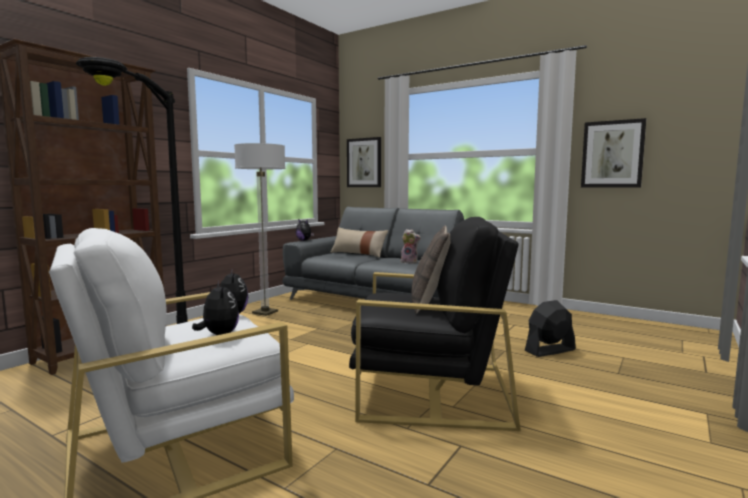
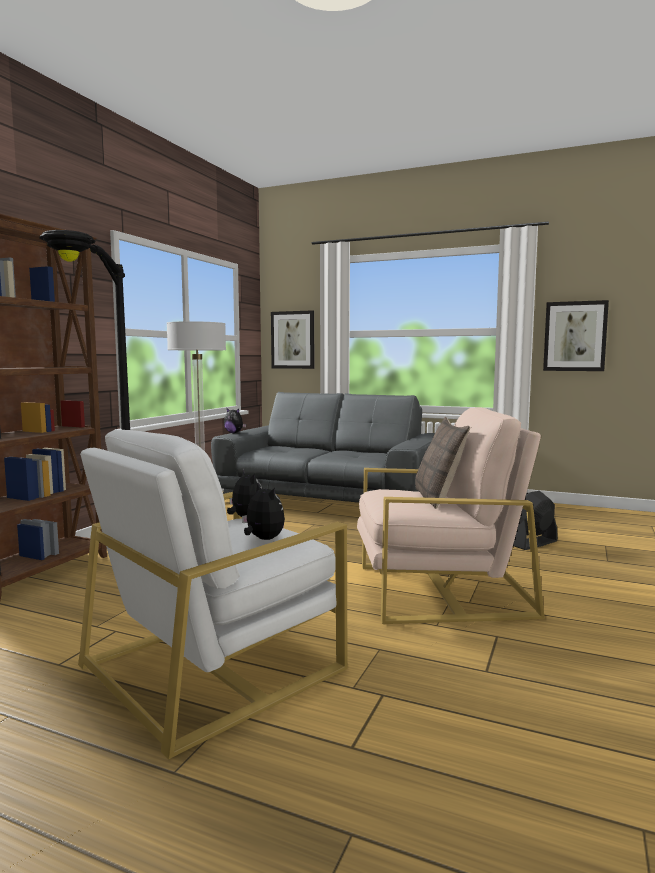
camera: 10 degrees left, 0 degrees up
(358, 254) = (299, 447): beige pillow -> none
(410, 262) = (366, 455): plush toy -> none
(432, 391) = (440, 589): black armchair -> beige armchair

